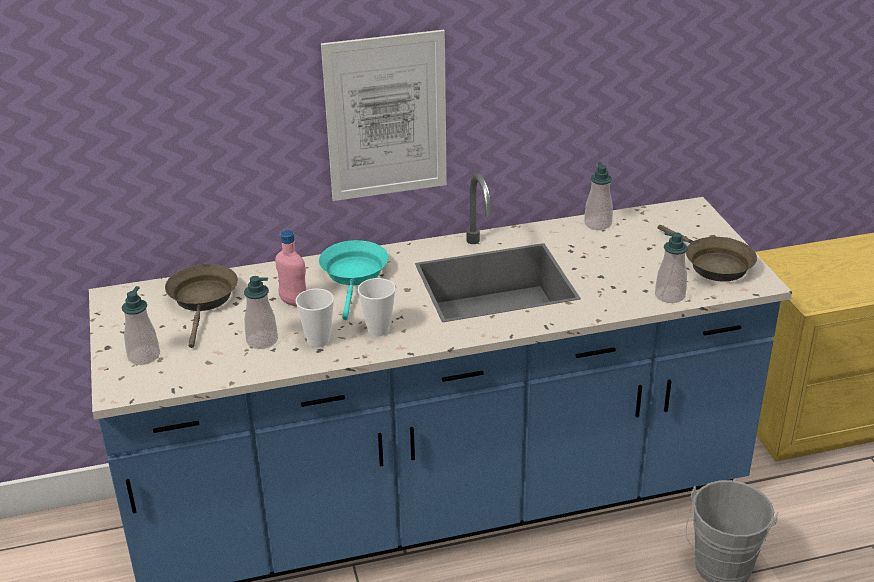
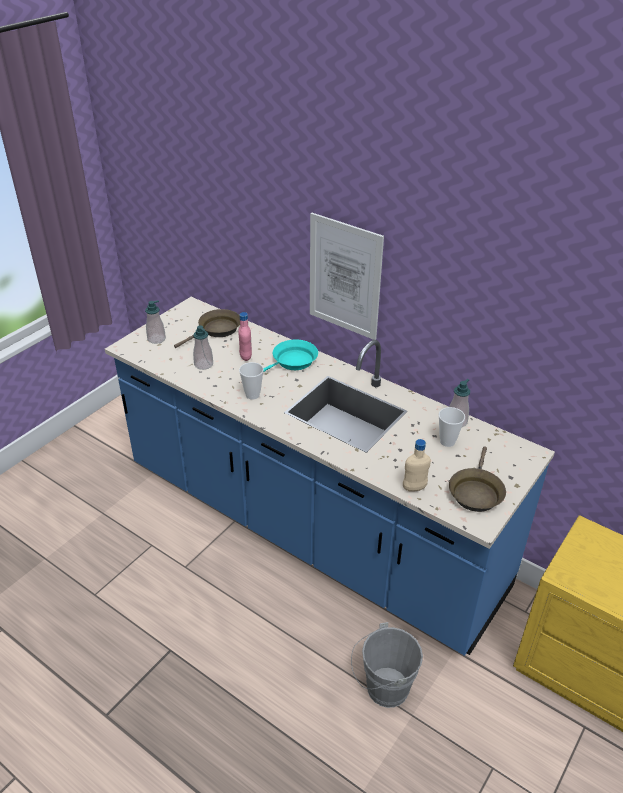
camera: 50 degrees right, 5 degrees up
(318, 340) = (222, 381): cup -> cup (447, 441)
(669, 295) = (414, 488): soap dispenser -> beige bottle

